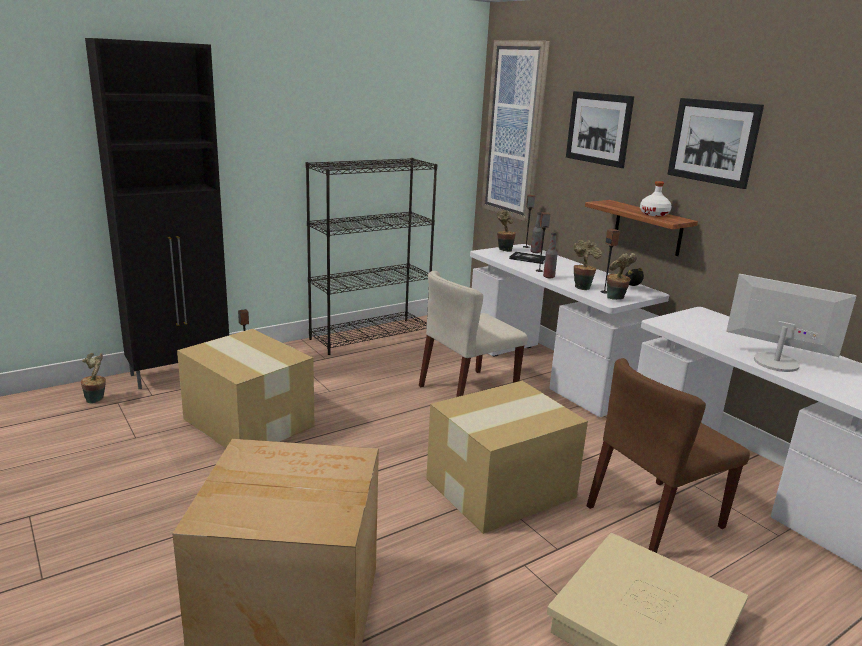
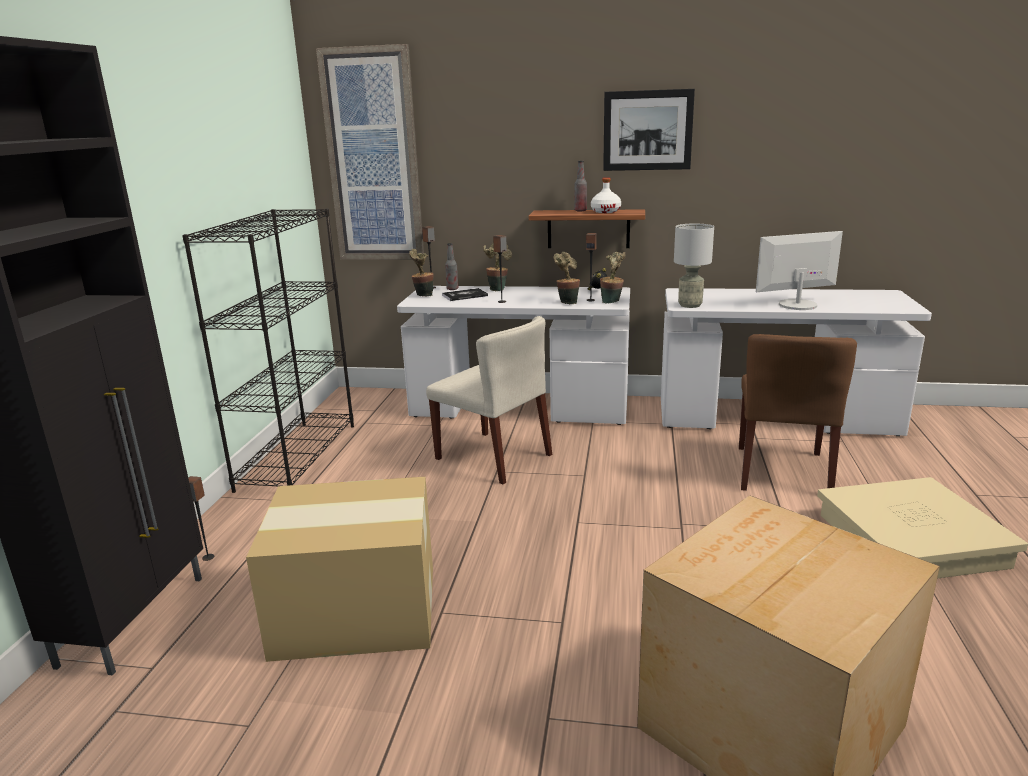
camera: 45 degrees left, 0 degrees up
(97, 399) = (68, 731): potted plant -> potted plant (498, 289)
(467, 391) = (494, 457): beige chair -> beige chair turned 60 degrees counterclockwise
(502, 488) = (676, 513): cardboard box -> none
(548, 277) = (523, 304): bottle -> bottle (580, 210)
(598, 128) = (503, 136): picture -> none
(670, 324) = (690, 305): none -> grey table lamp

